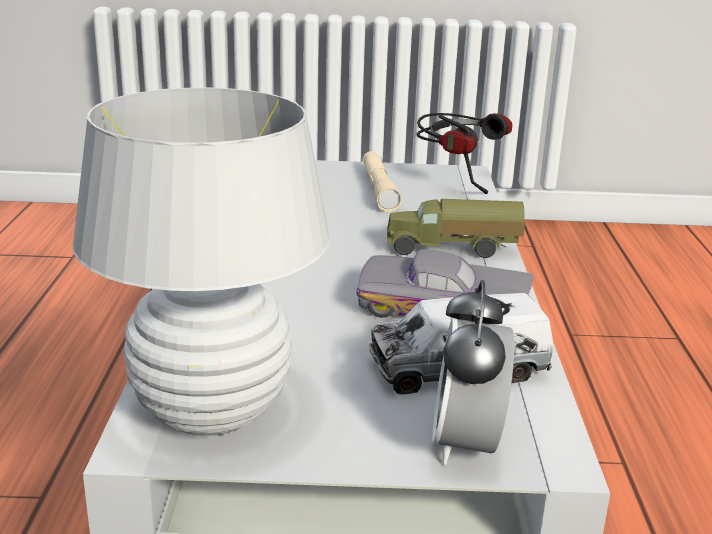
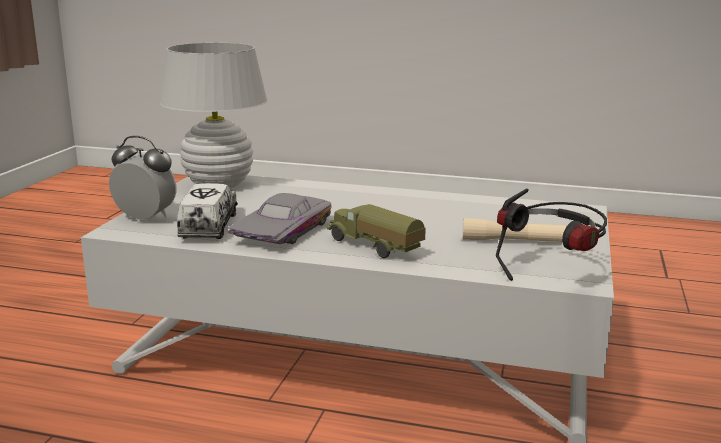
camera: 105 degrees right, 5 degrees down
(452, 250) = (374, 247): toy truck -> toy truck turned 60 degrees counterclockwise

